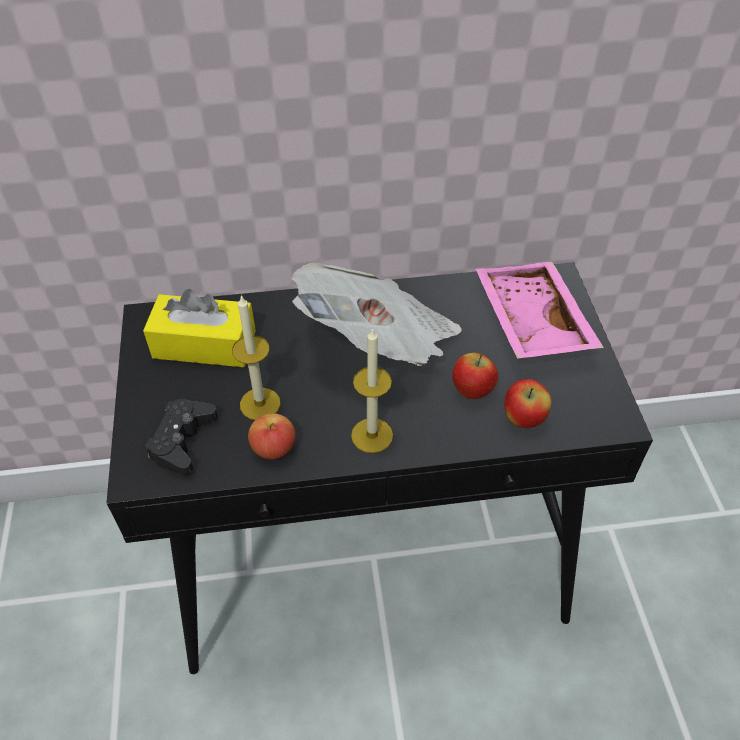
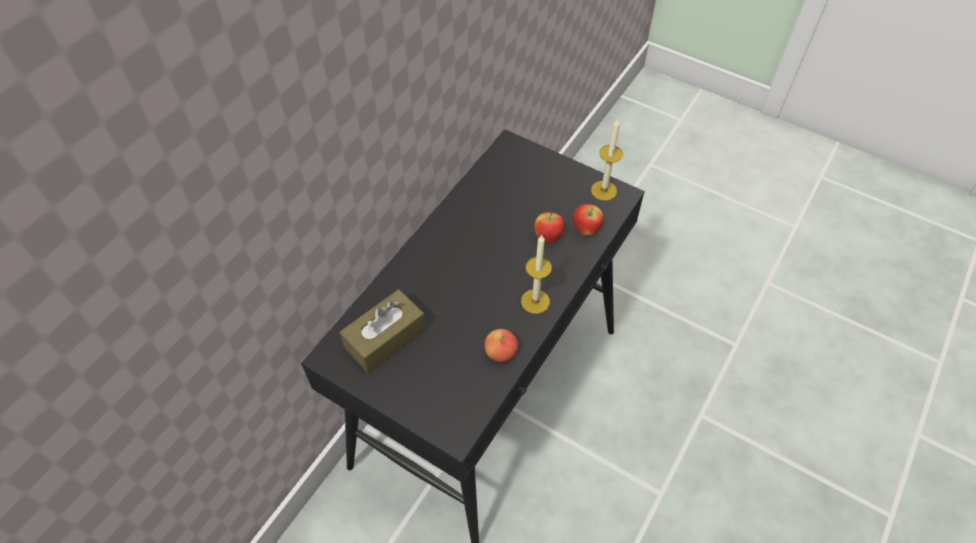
camera: 50 degrees left, 5 degrees up
(182, 441) = (452, 395): black game controller -> none
(204, 344) = (385, 339): yellow tissue box -> brown tissue box
(260, 404) = (462, 339): candle -> candle (604, 190)
(379, 342) = (473, 253): newspaper -> none
(529, 322) = (526, 179): pink tray -> none

